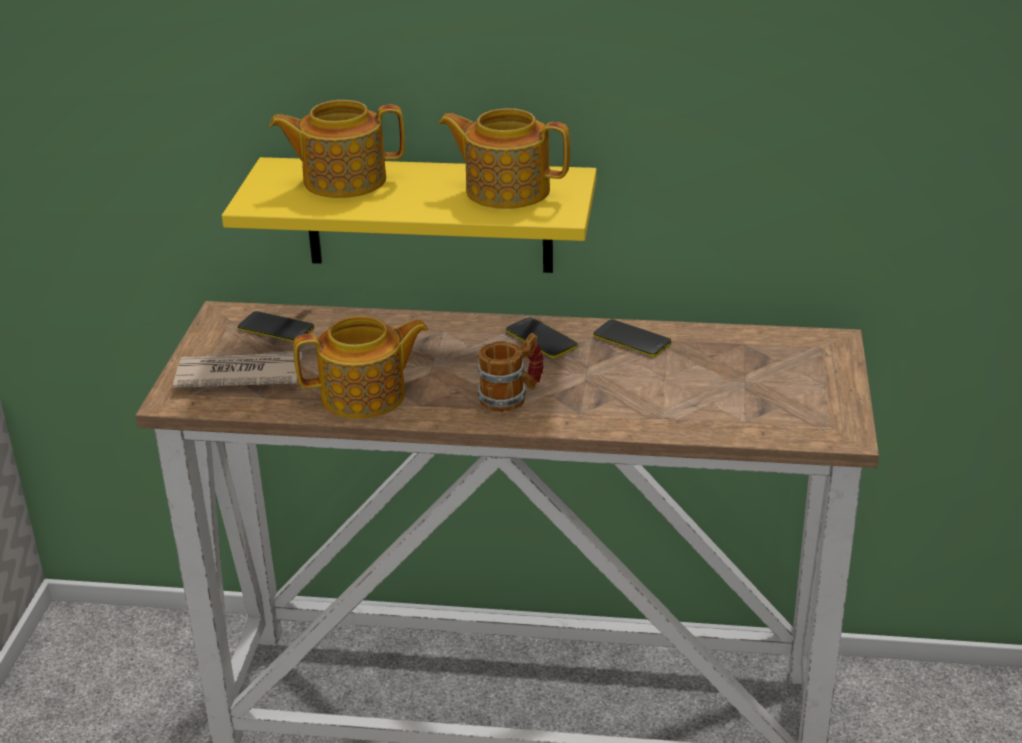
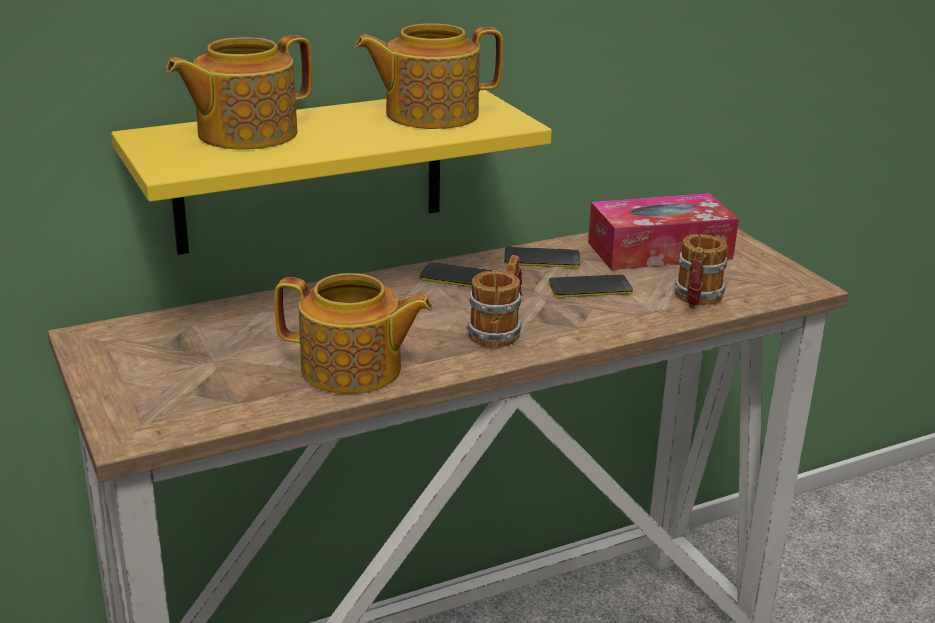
camera: 35 degrees left, 5 degrees down
(238, 375) = (180, 389): newspaper -> none
(276, 328) = (170, 335): phone -> phone (590, 288)
(366, 396) = (353, 370): teapot -> teapot turned 60 degrees clockwise
(717, 418) = (696, 300): none -> mug
(751, 360) = (659, 250): none -> tissue box

